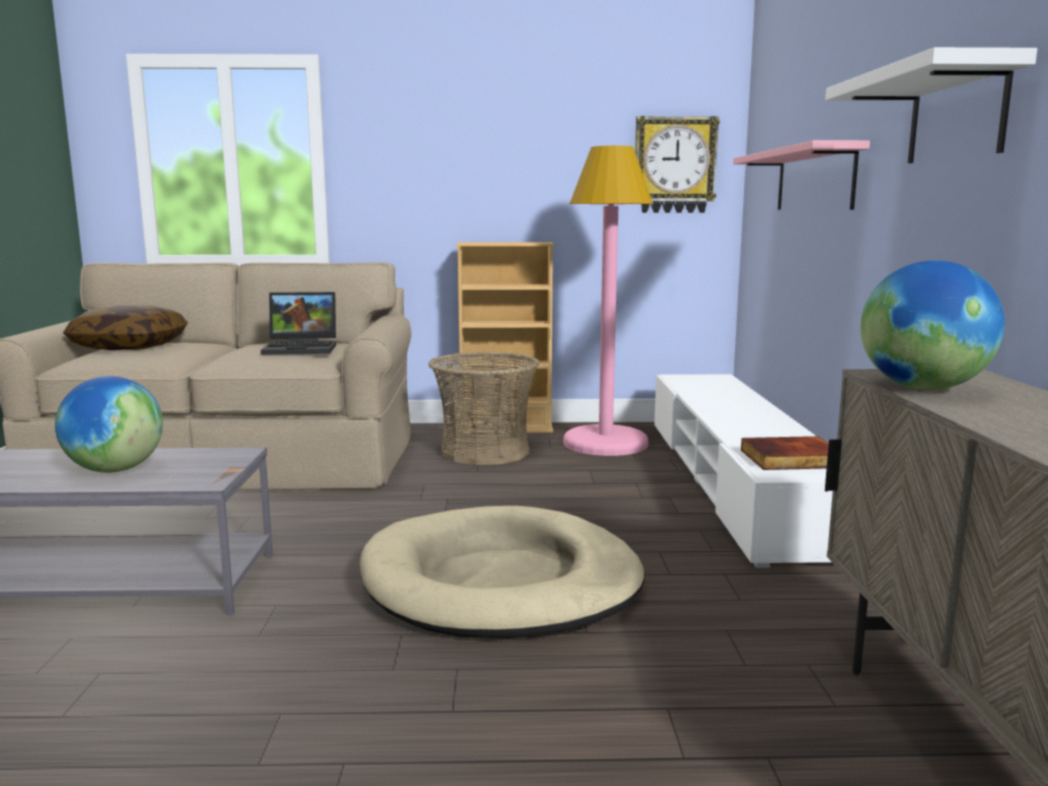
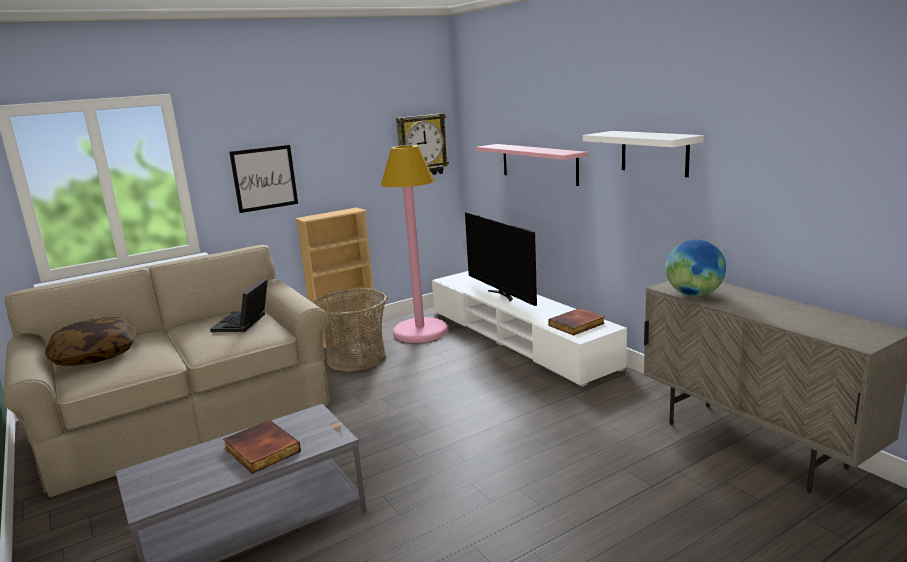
camera: 30 degrees left, 5 degrees up
(115, 470) = (260, 450): globe -> book
(303, 348) = (243, 323): laptop -> laptop turned 135 degrees clockwise
(425, 181) = (264, 178): none -> picture
(501, 582) = (480, 437): beige dog bed -> none
(728, 405) = (502, 295): none -> television

